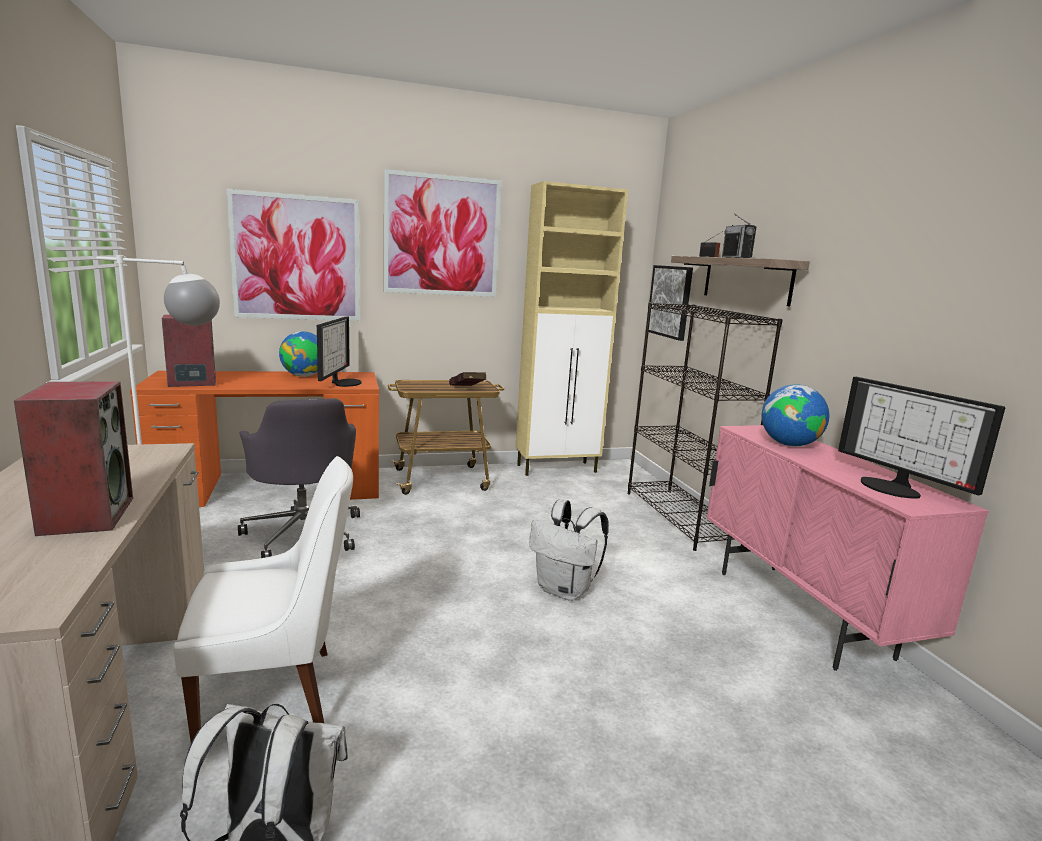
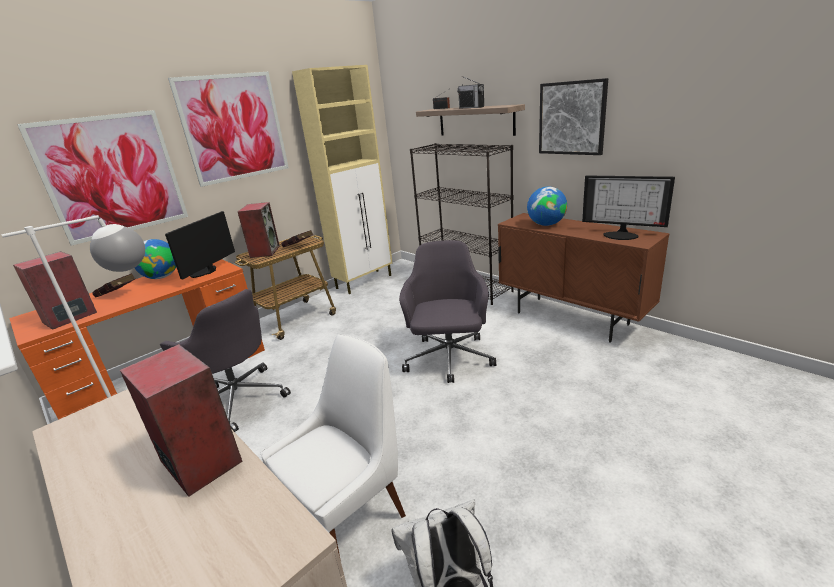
camera: 25 degrees left, 10 degrees up
(251, 378) = (118, 295): none -> red book
(344, 382) = (205, 272): monitor -> monitor turned 135 degrees counterclockwise
(427, 384) = (264, 251): none -> speaker
(565, 590) = (449, 359): white backpack -> grey office chair
(670, 301) = (410, 143): picture -> picture (572, 118)
(800, 613) = (571, 318): pink cabinet -> brown cabinet

